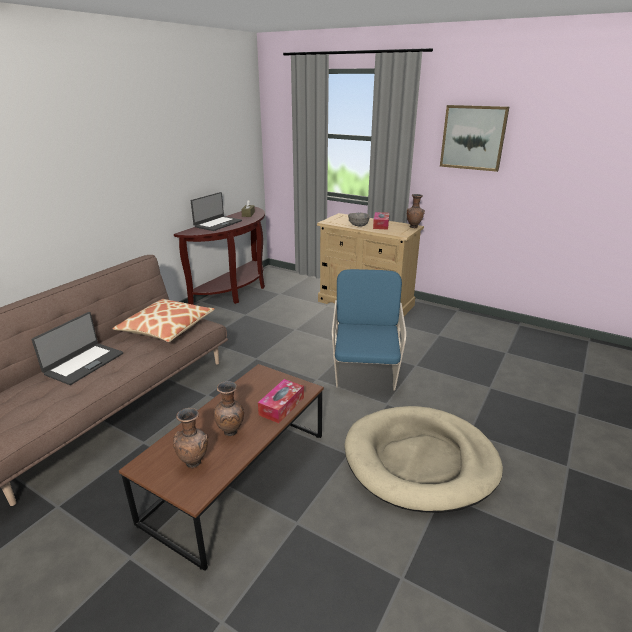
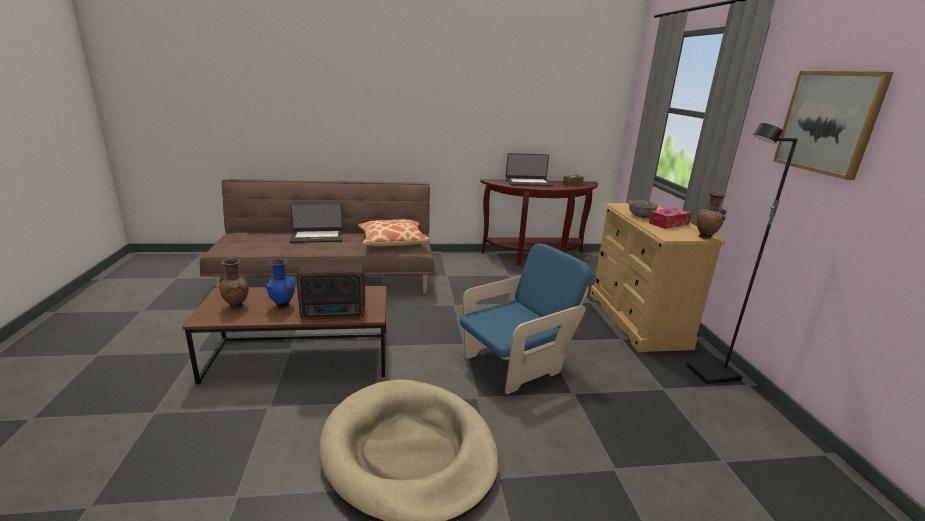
camera: 50 degrees right, 5 degrees down
(231, 432) = (282, 307): brown vase -> blue vase
(281, 406) = (335, 313): tissue box -> radio
(440, 314) = (713, 374): none -> black floor lamp

